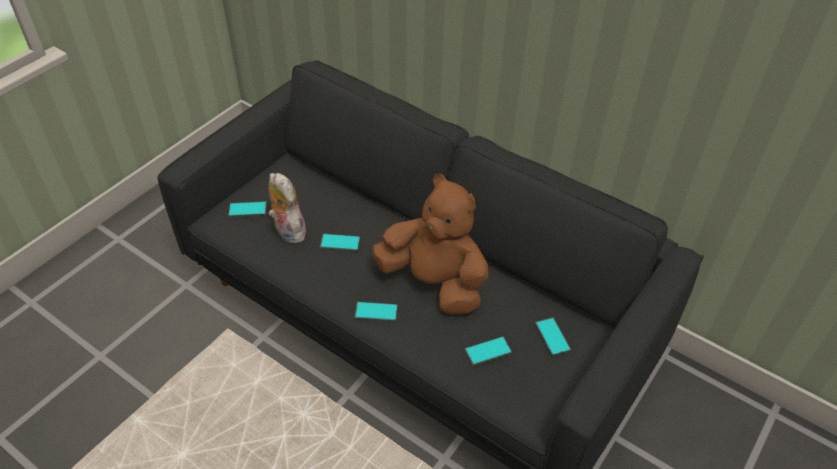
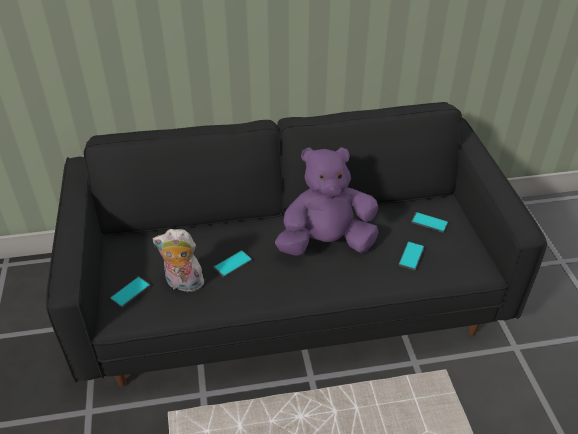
camera: 45 degrees left, 5 degrees down
(376, 312) = (318, 286): phone -> none
(434, 282) = (326, 243): brown plush toy -> purple plush toy

